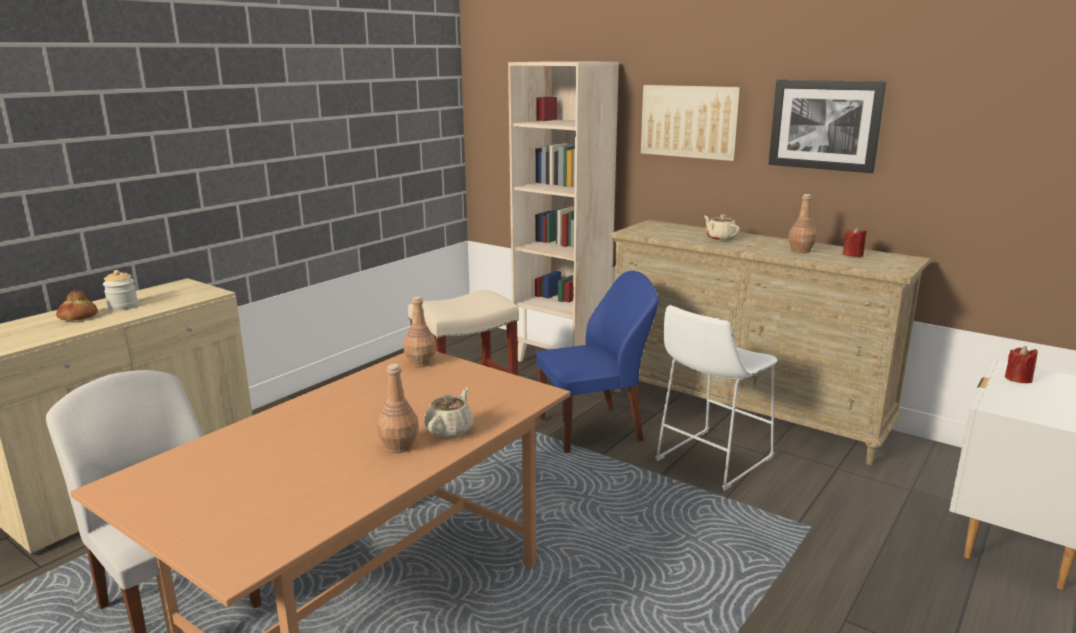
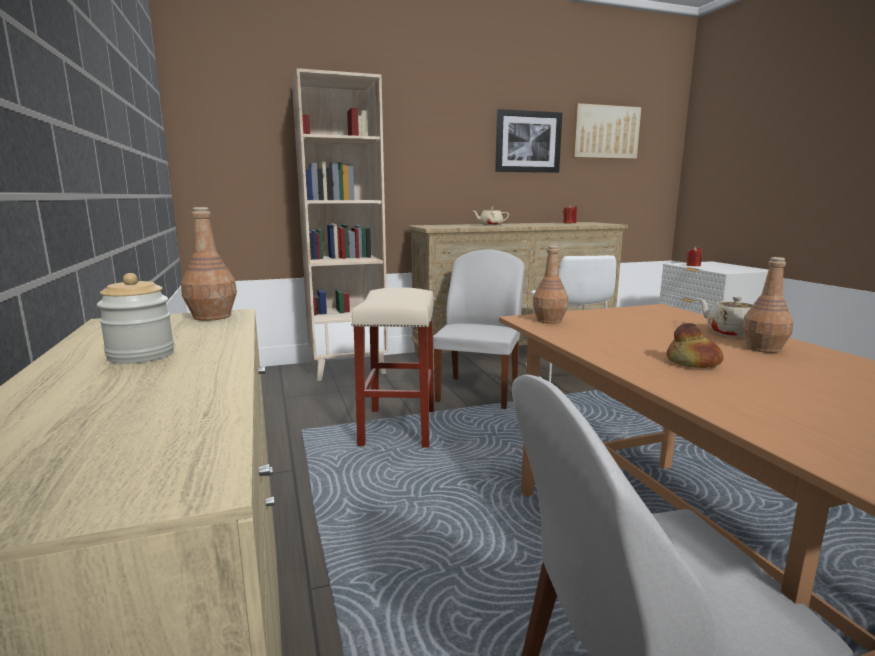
camera: 55 degrees left, 5 degrees down
(78, 317) = (116, 387): bread -> bread (692, 363)
(593, 429) = (479, 392): blue chair -> white chair
(690, 121) = (433, 141): picture -> picture (605, 132)
(800, 250) = (546, 224): brown bottle -> brown bottle (212, 316)

